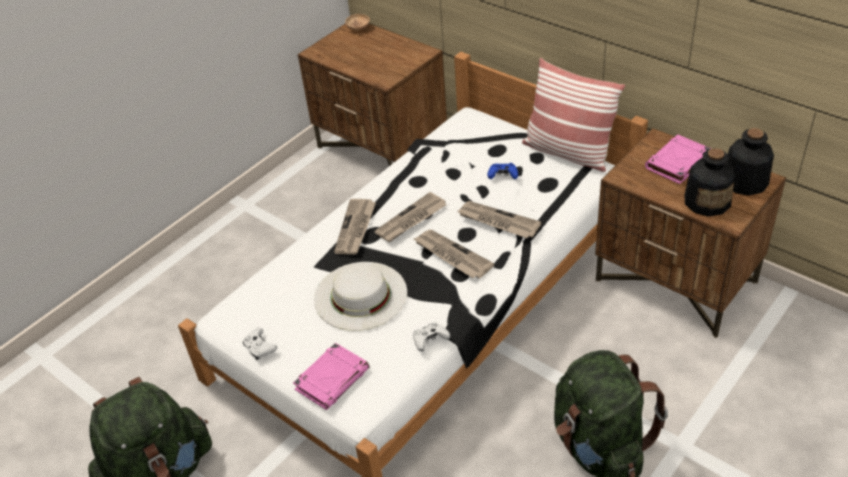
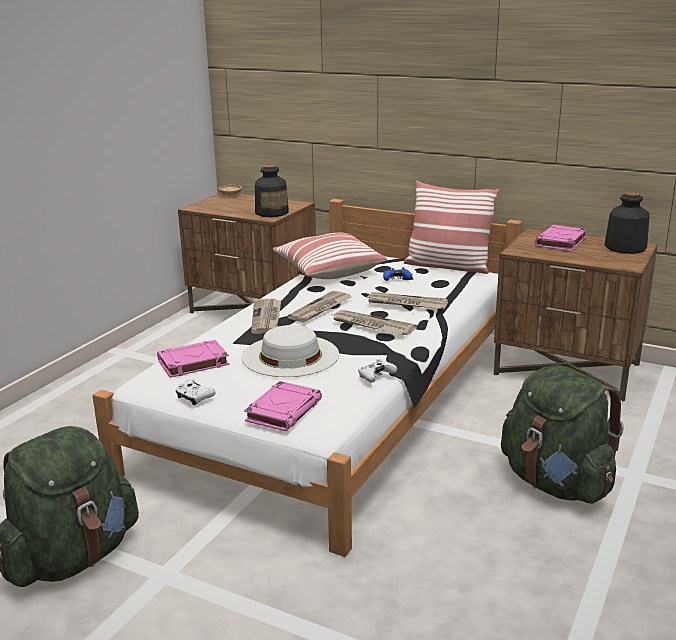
camera: 15 degrees left, 20 degrees down
(270, 295) = (192, 363): none -> pink book
(439, 149) = (328, 270): none -> pillow
(707, 202) = (601, 258): bottle -> bottle (272, 212)

